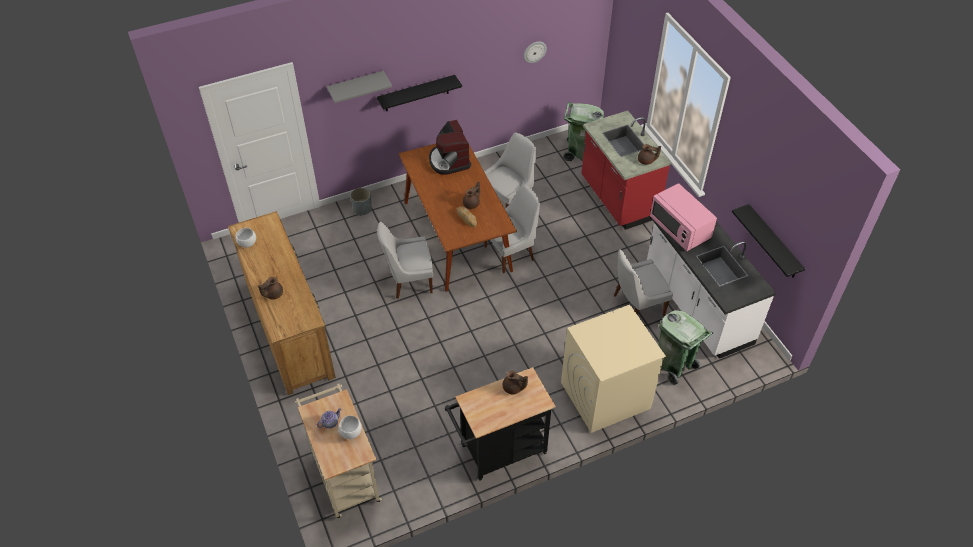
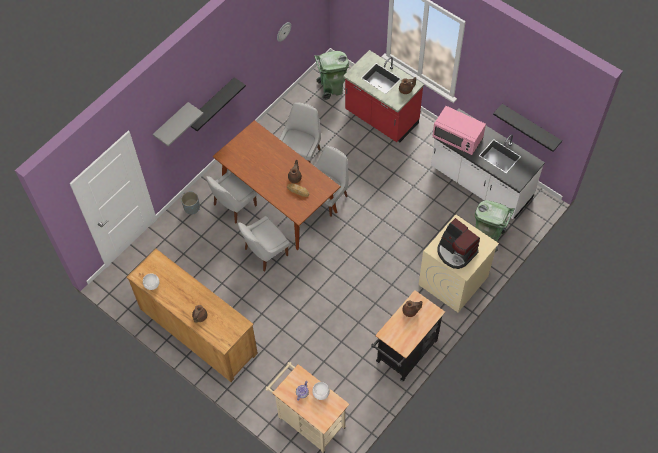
camera: 25 degrees left, 10 degrees up
(449, 161) = (256, 147): coffee machine -> coffee machine (456, 252)
(636, 305) = (439, 202): white chair -> white chair (233, 206)

